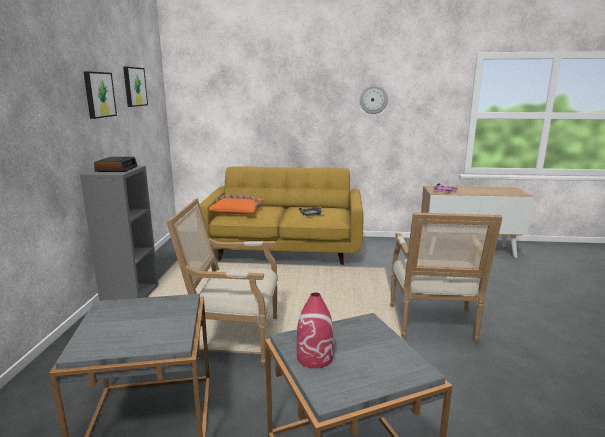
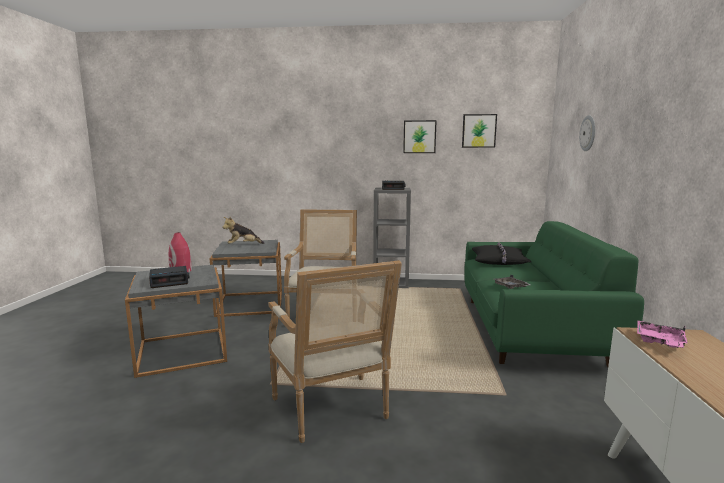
camera: 90 degrees right, 5 degrees down
(129, 328) = (243, 245): none -> plush toy
(237, 210) = (499, 261): orange pillow -> black pillow
(285, 248) = (528, 329): yellow sofa -> green sofa
(373, 99) = (689, 138): wall clock -> wall clock (588, 133)
(375, 353) = (170, 281): none -> alarm clock
(434, 326) = (334, 411): armchair -> armchair turned 120 degrees counterclockwise

